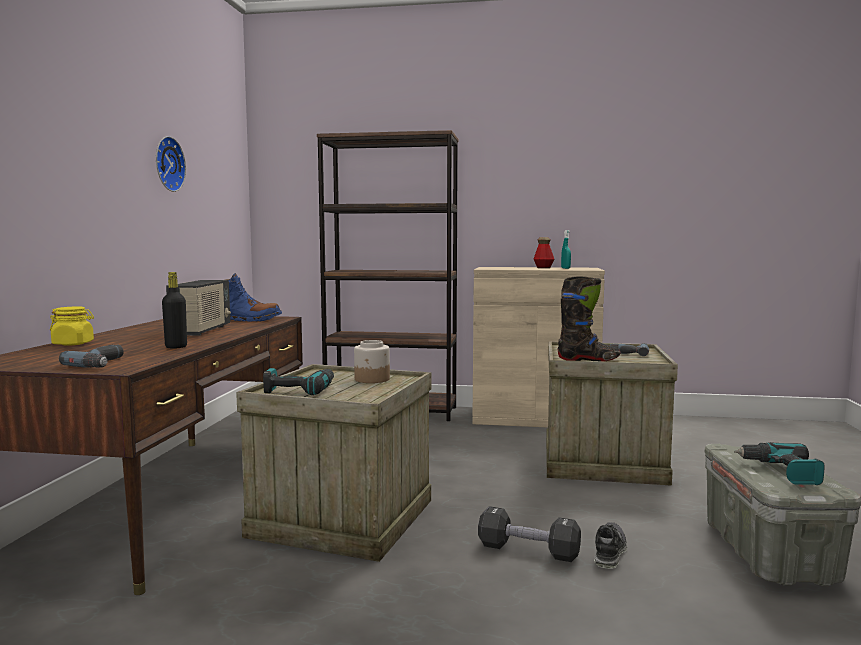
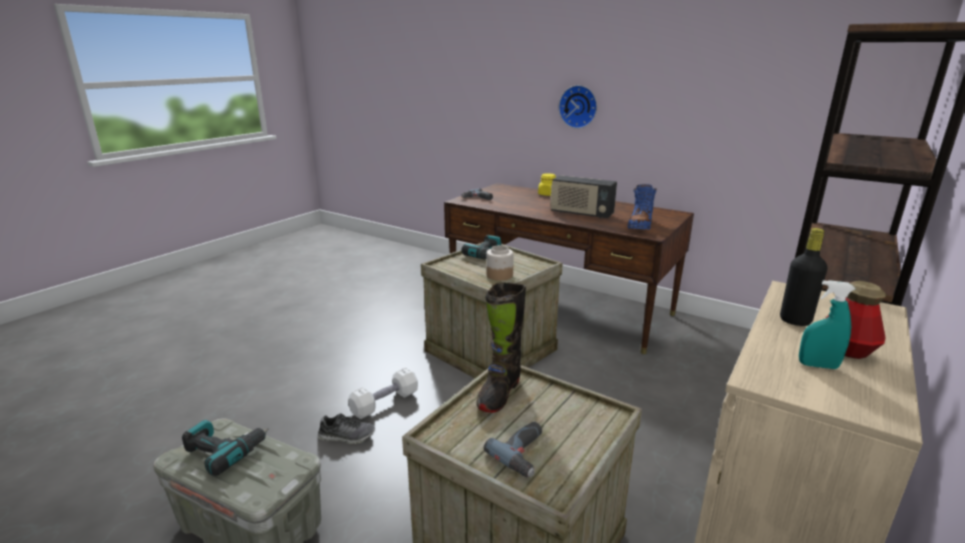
camera: 115 degrees right, 15 degrees up
(167, 164) = (714, 80): wall clock -> wall clock (579, 106)
(176, 347) = (515, 208): black bottle -> black bottle (795, 320)
(528, 550) = (384, 403): black dumbbell -> white dumbbell
(609, 552) = (346, 436): shoe -> shoe turned 45 degrees counterclockwise

